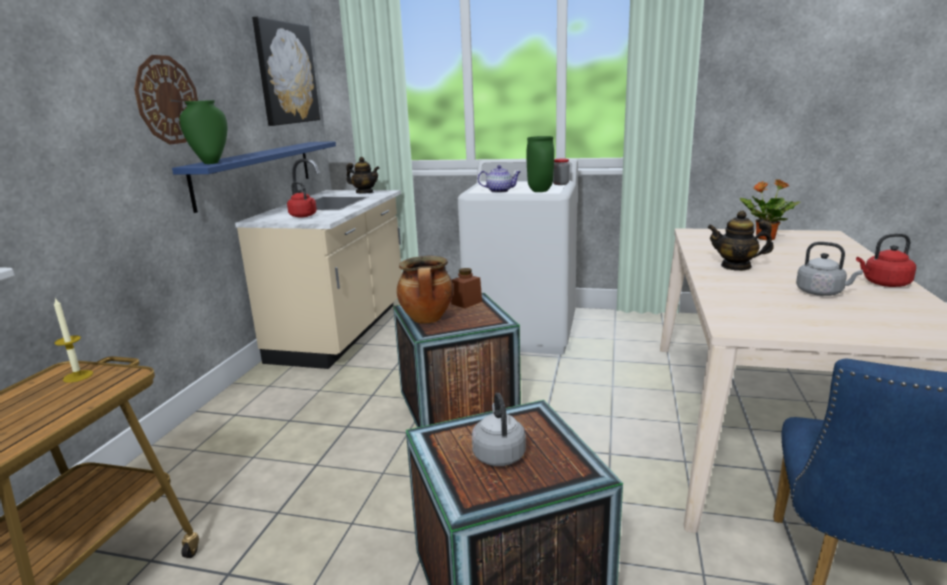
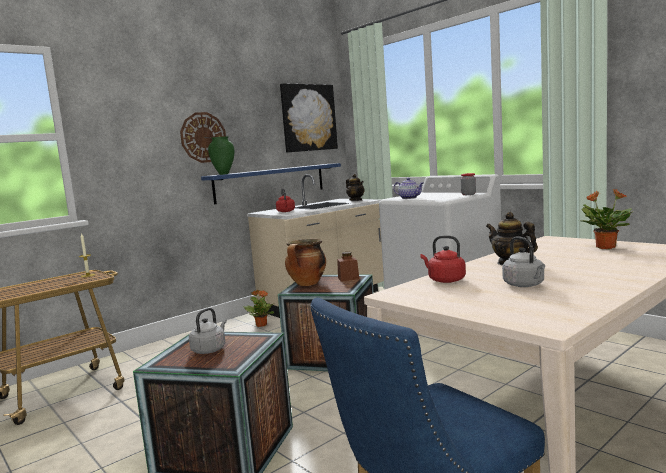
camera: 35 degrees right, 10 degrees down
(297, 384) = (261, 325): none -> potted plant
(541, 191) = (436, 198): green vase -> none
(884, 284) = (606, 286): red kettle -> red kettle (444, 280)

